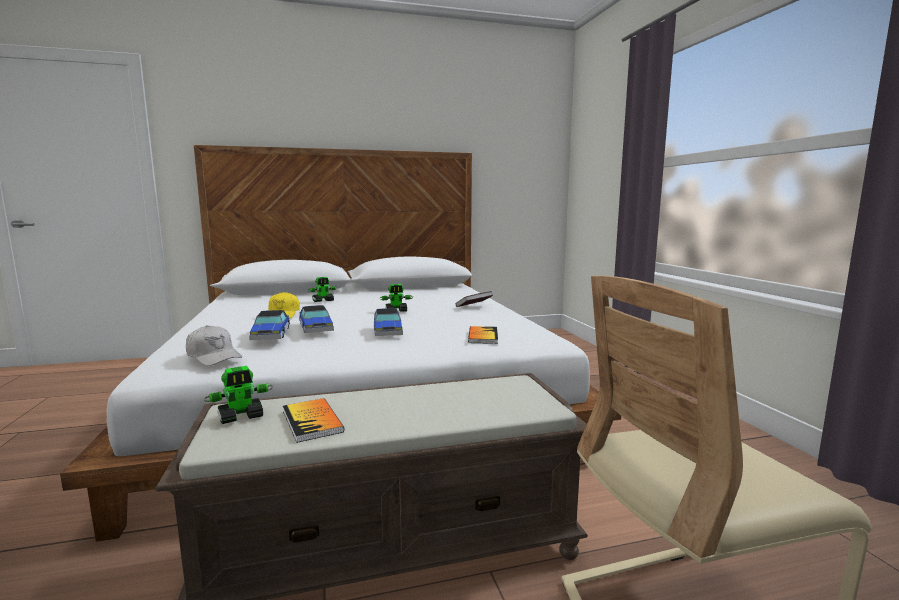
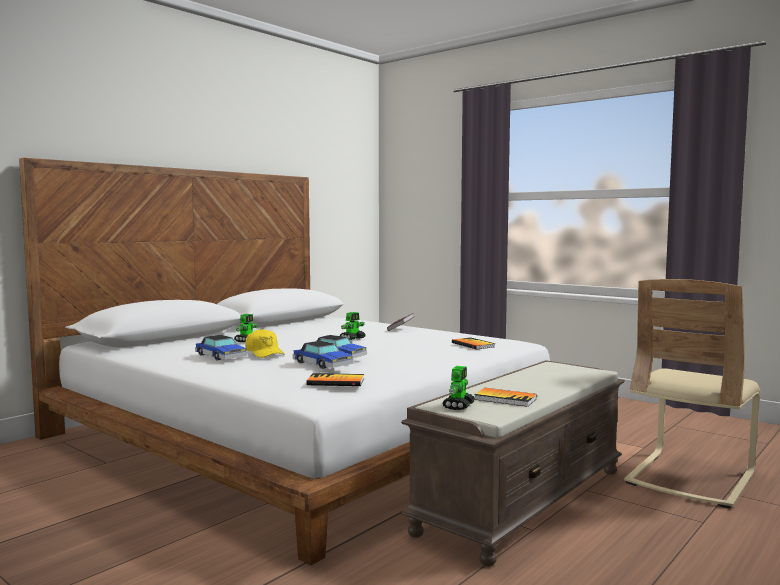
camera: 35 degrees left, 5 degrees down
(214, 356) = (335, 382): white cap -> book
(387, 331) = (394, 351): toy car -> toy car (220, 356)

